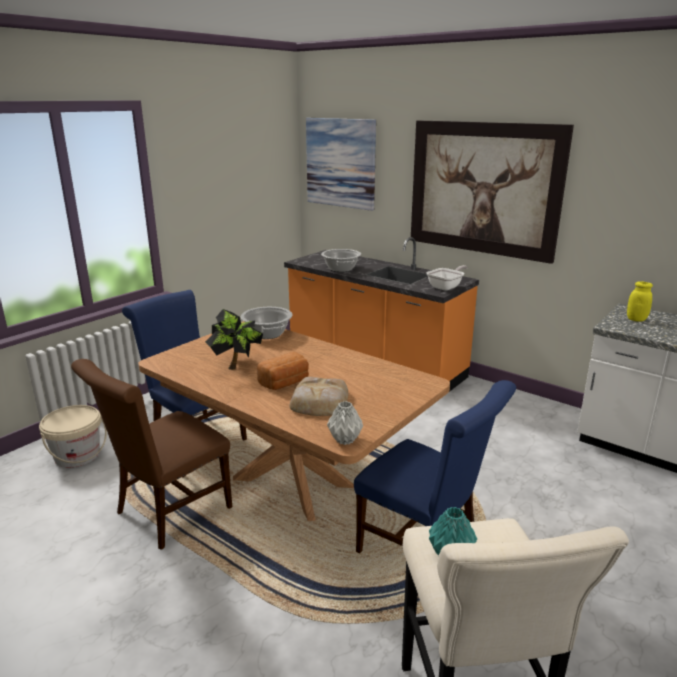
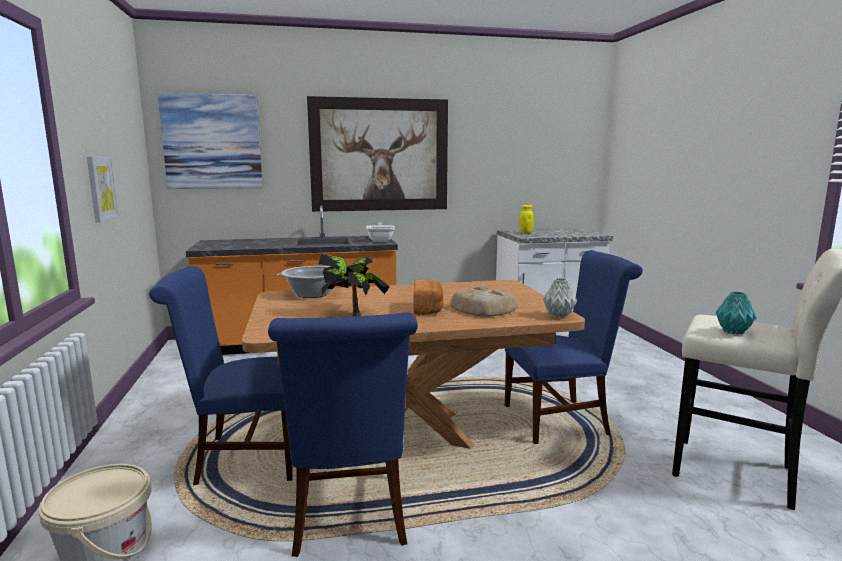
camera: 50 degrees left, 10 degrees down
(168, 513) = (349, 519): brown chair -> blue chair
(209, 210) = (101, 188): none -> picture
(340, 269) = (262, 246): cooking pot -> none

